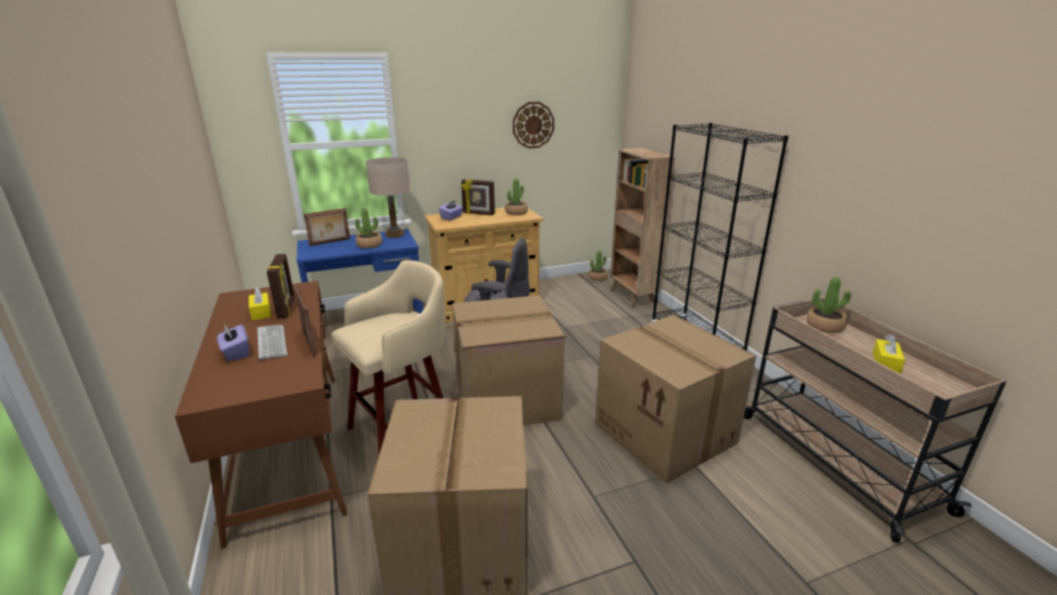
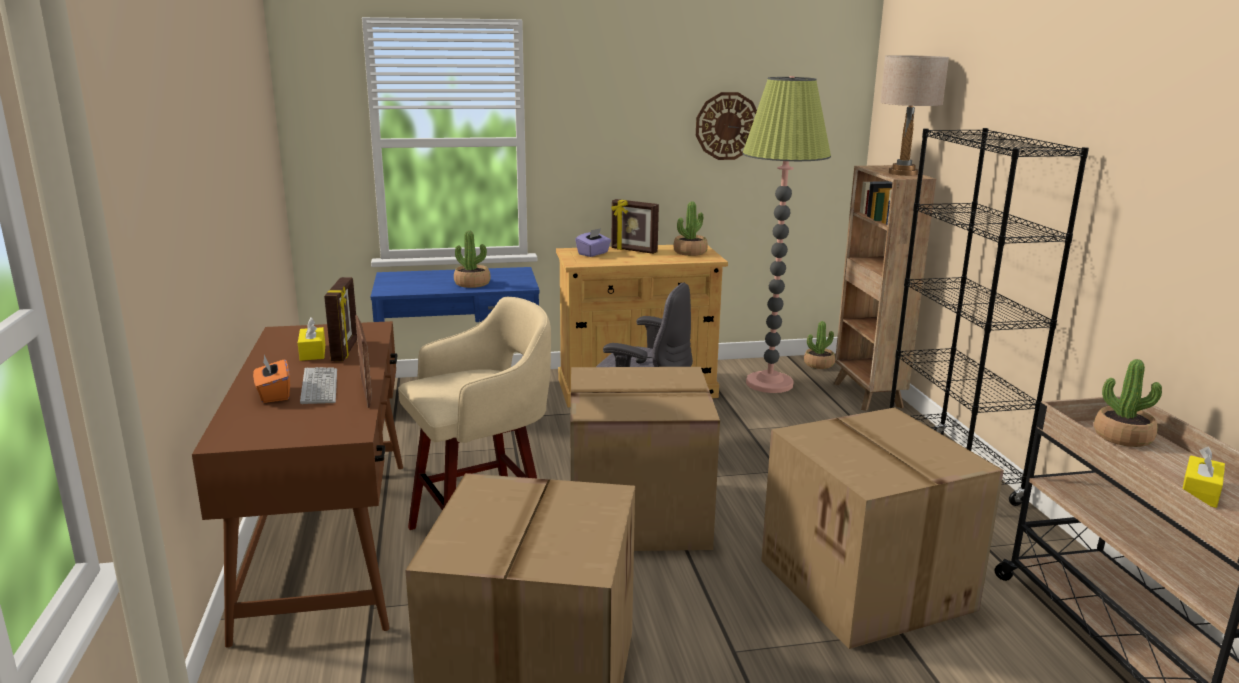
camera: 10 degrees right, 5 degrees down
(236, 353) = (274, 394): purple tissue box -> orange tissue box
(330, 242) = (419, 277): picture frame -> none
(394, 235) = (510, 273): beige table lamp -> beige table lamp (903, 173)
(570, 294) = (769, 383): none -> floor lamp

